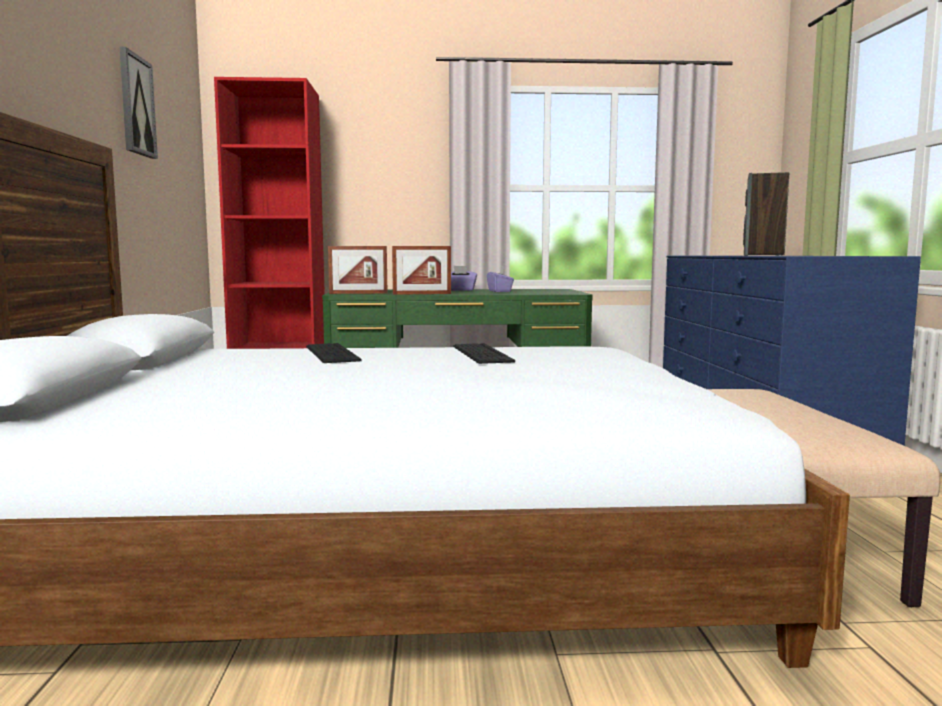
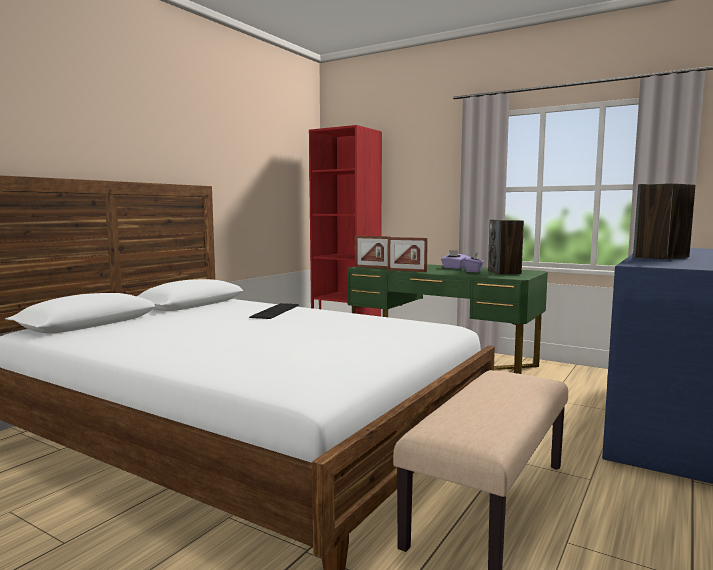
camera: 35 degrees right, 0 degrees up
(136, 105) = (249, 155): picture -> none
(481, 354) = (348, 322): keyboard -> none
(537, 291) = (504, 272): none -> speaker

